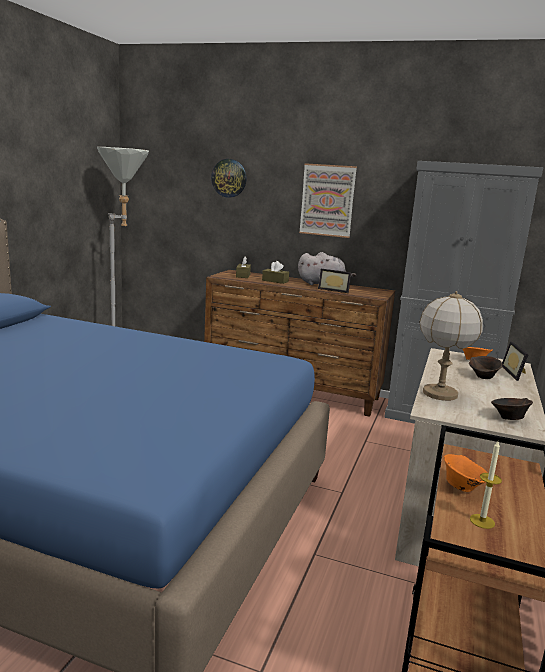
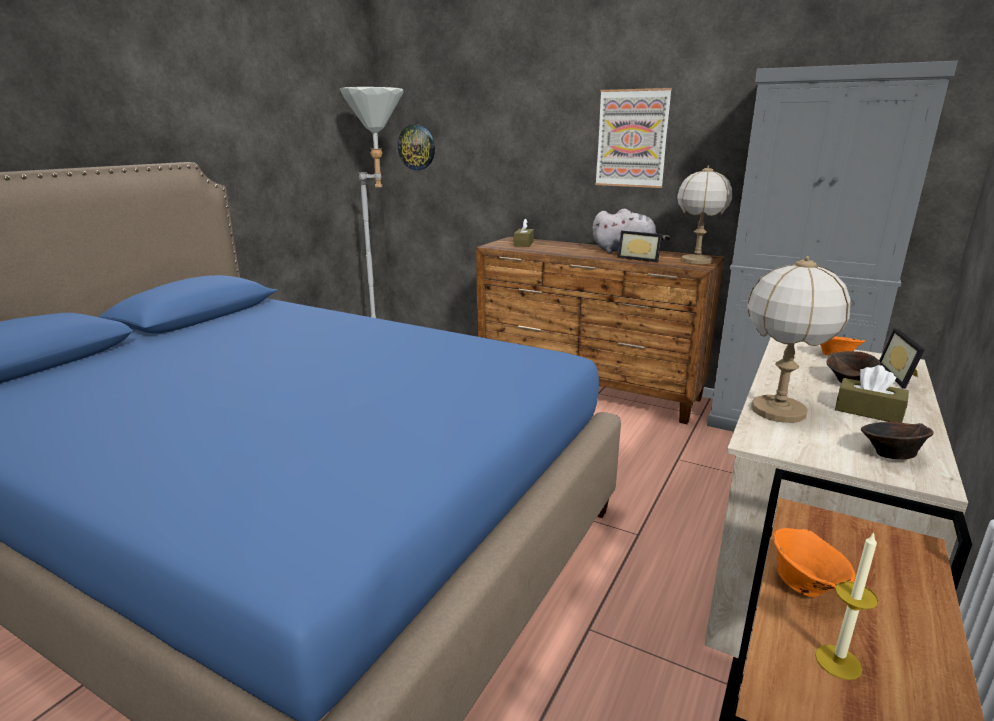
camera: 10 degrees right, 5 degrees up
(229, 178) = (505, 118): wall clock -> wall clock (417, 147)
(275, 281) = (563, 249): brown tissue box -> brown tissue box (868, 411)
(375, 293) = (696, 261): none -> table lamp

